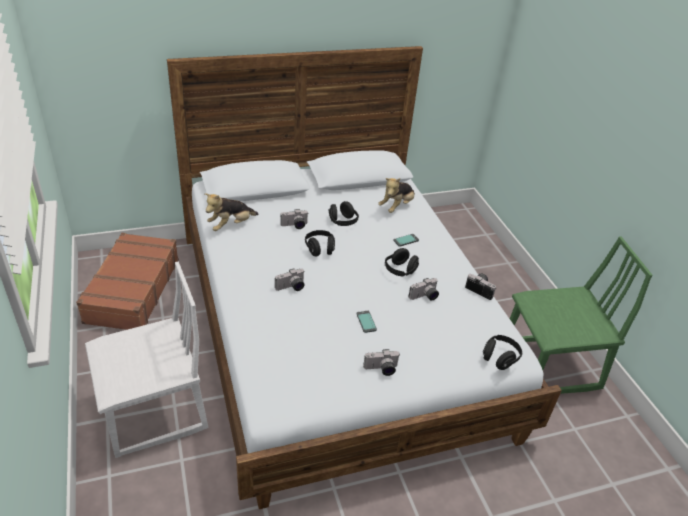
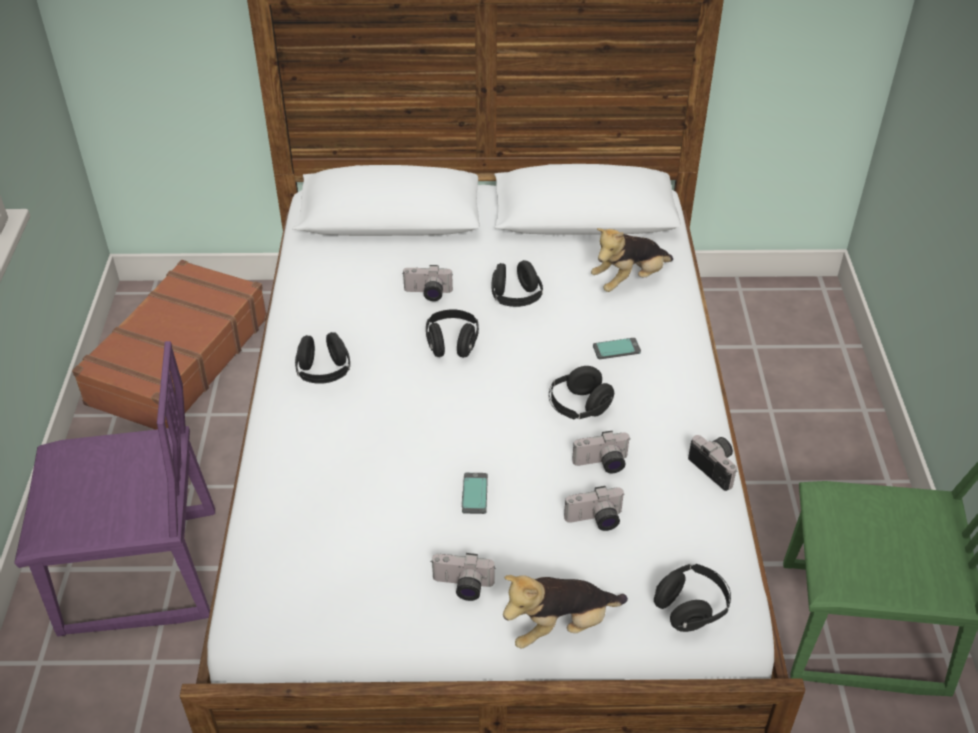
camera: 20 degrees right, 5 degrees up
(154, 412) = (140, 574): white chair -> purple chair
(231, 225) = (321, 278): plush toy -> plush toy (559, 626)
(255, 273) = (324, 372): none -> black headphones
(291, 288) = (372, 409): camera -> camera (595, 521)

